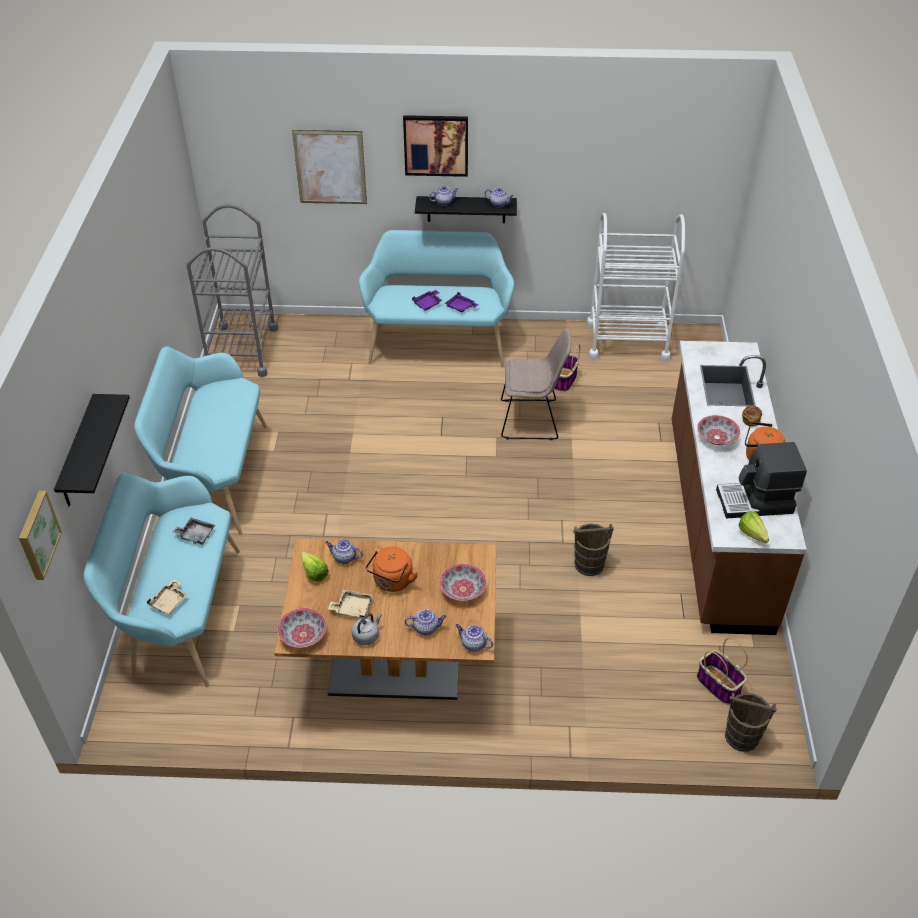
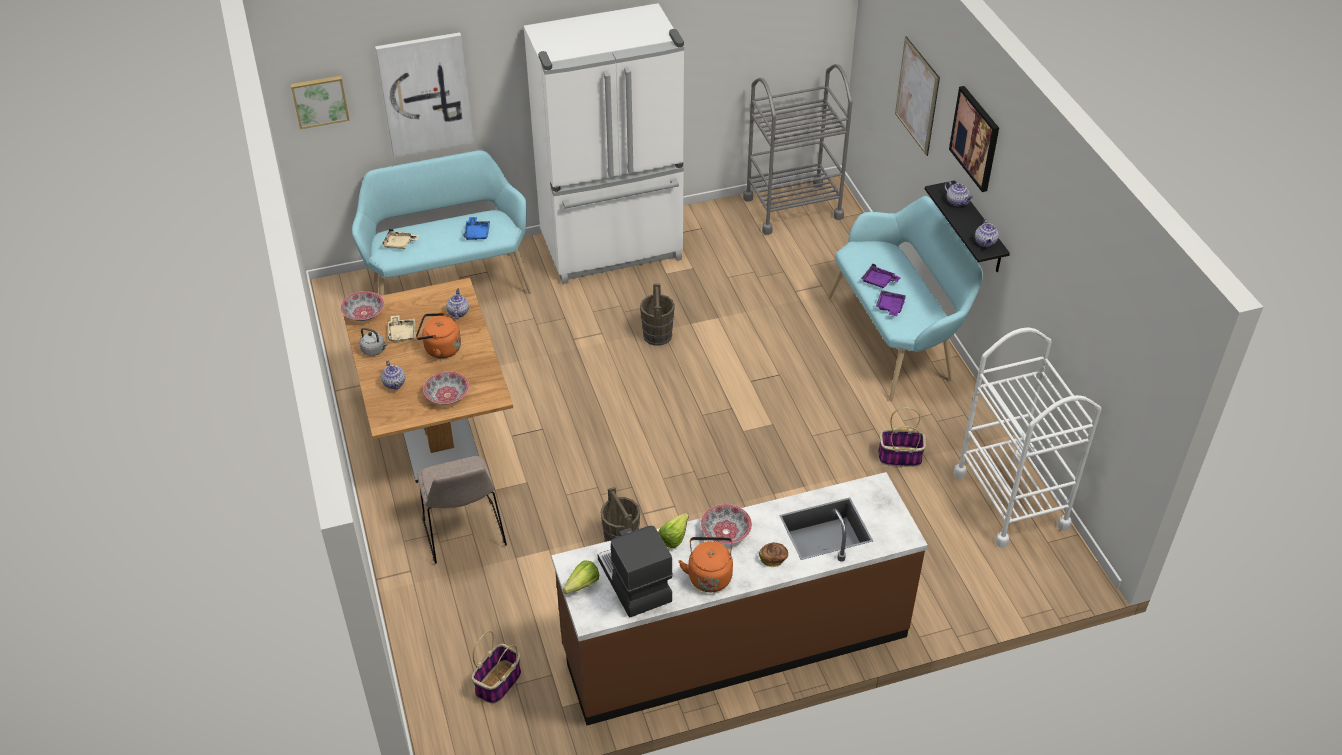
camera: 70 degrees right, 0 degrees up
(78, 453) = (425, 94): black shelf -> picture
(195, 535) = (477, 233): grey tray -> blue tray
(214, 477) = (613, 249): turquoise bench -> white fridge
(313, 571) = (436, 298): lettuce -> lettuce (676, 536)
(473, 644) = (385, 418): teapot -> none
(532, 419) = (817, 446): beige chair -> beige chair (464, 533)
(742, 736) = (438, 713): brown bucket -> brown bucket (657, 335)

